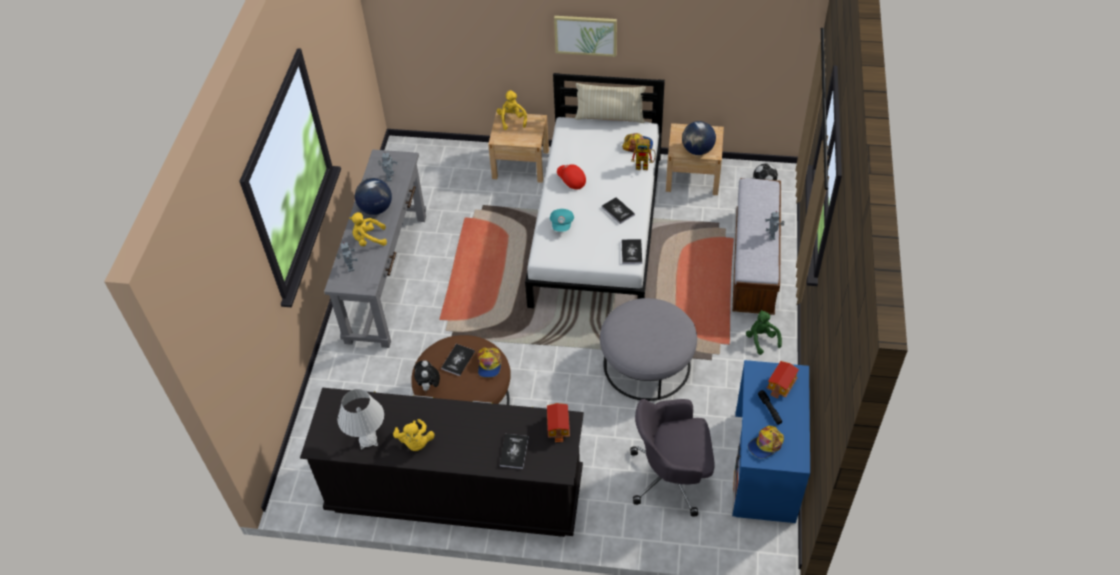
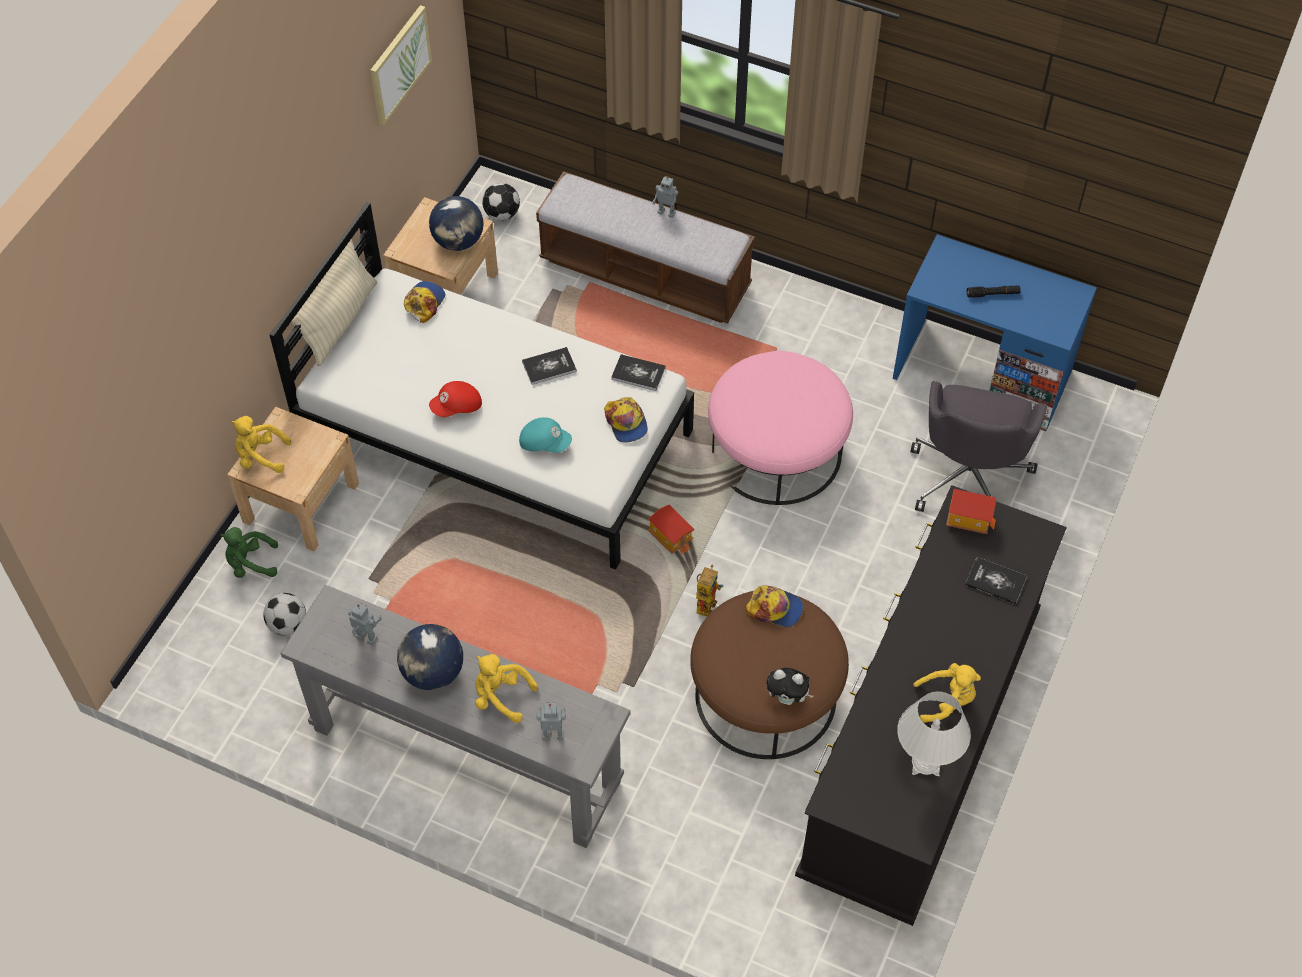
camera: 75 degrees left, 5 degrees up
(369, 239) = (501, 696): yellow plush toy -> yellow plush toy turned 105 degrees clockwise
(443, 183) = (288, 625): none -> football
(458, 360) = (753, 648): book -> none
(585, 35) = (275, 239): picture -> picture (399, 64)
(645, 165) = (470, 307): toy robot -> toy robot (706, 602)
(647, 364) = (777, 450): grey ottoman -> pink ottoman
(761, 339) = (782, 311): green plush toy -> green plush toy (251, 563)
(765, 444) = (1044, 315): cap -> cap (626, 423)
(781, 385) = (959, 270): toy house -> toy house (671, 536)

